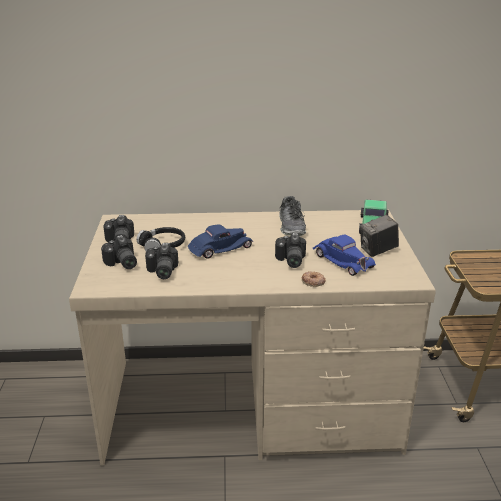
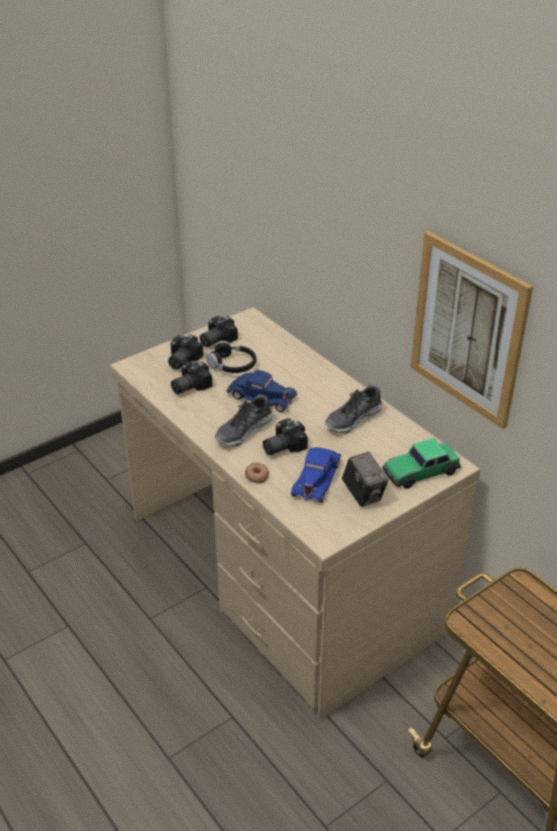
camera: 55 degrees right, 10 degrees up
(252, 269) = (244, 431): none -> shoe
(360, 107) = (467, 329): none -> picture
(377, 251) = (363, 494): camera -> camera turned 150 degrees counterclockwise

